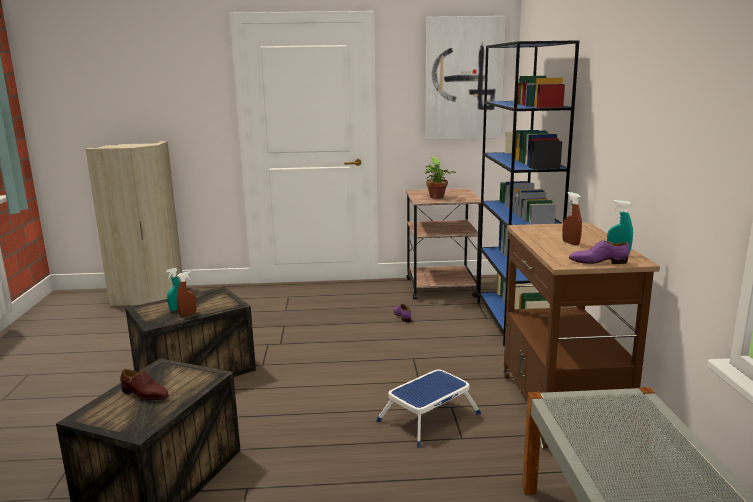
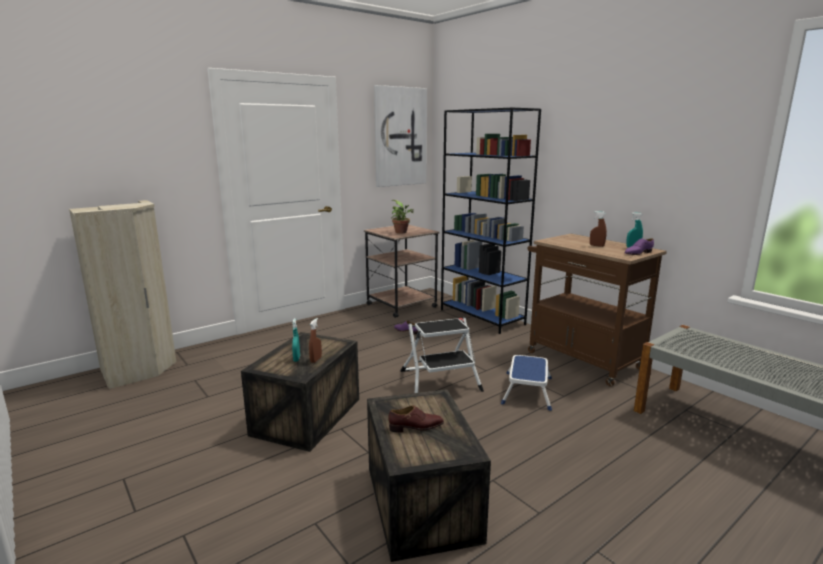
camera: 35 degrees left, 0 degrees up
(351, 377) = (439, 381): none -> step ladder

